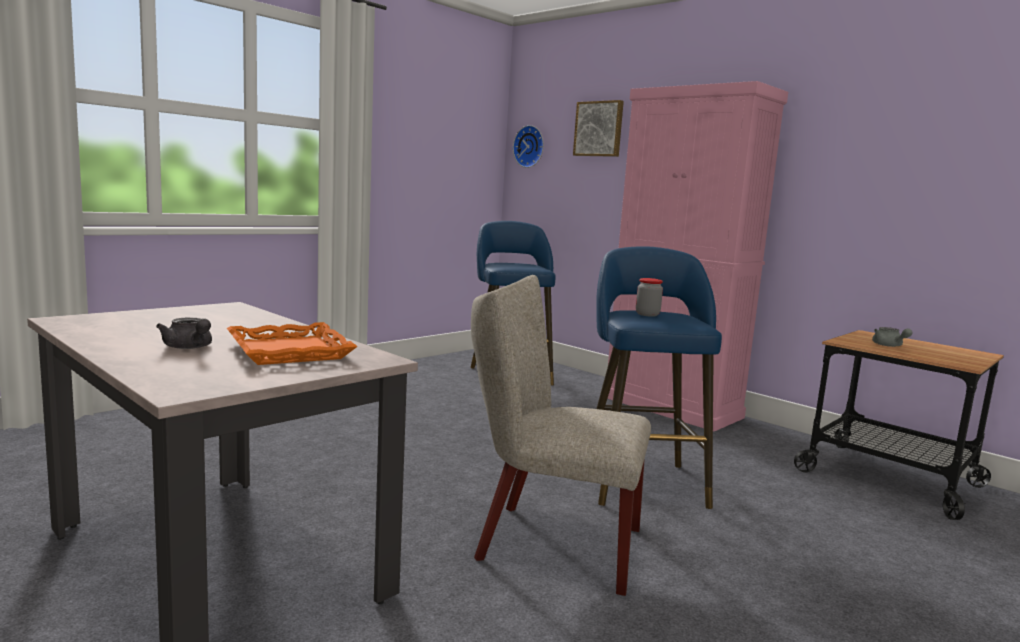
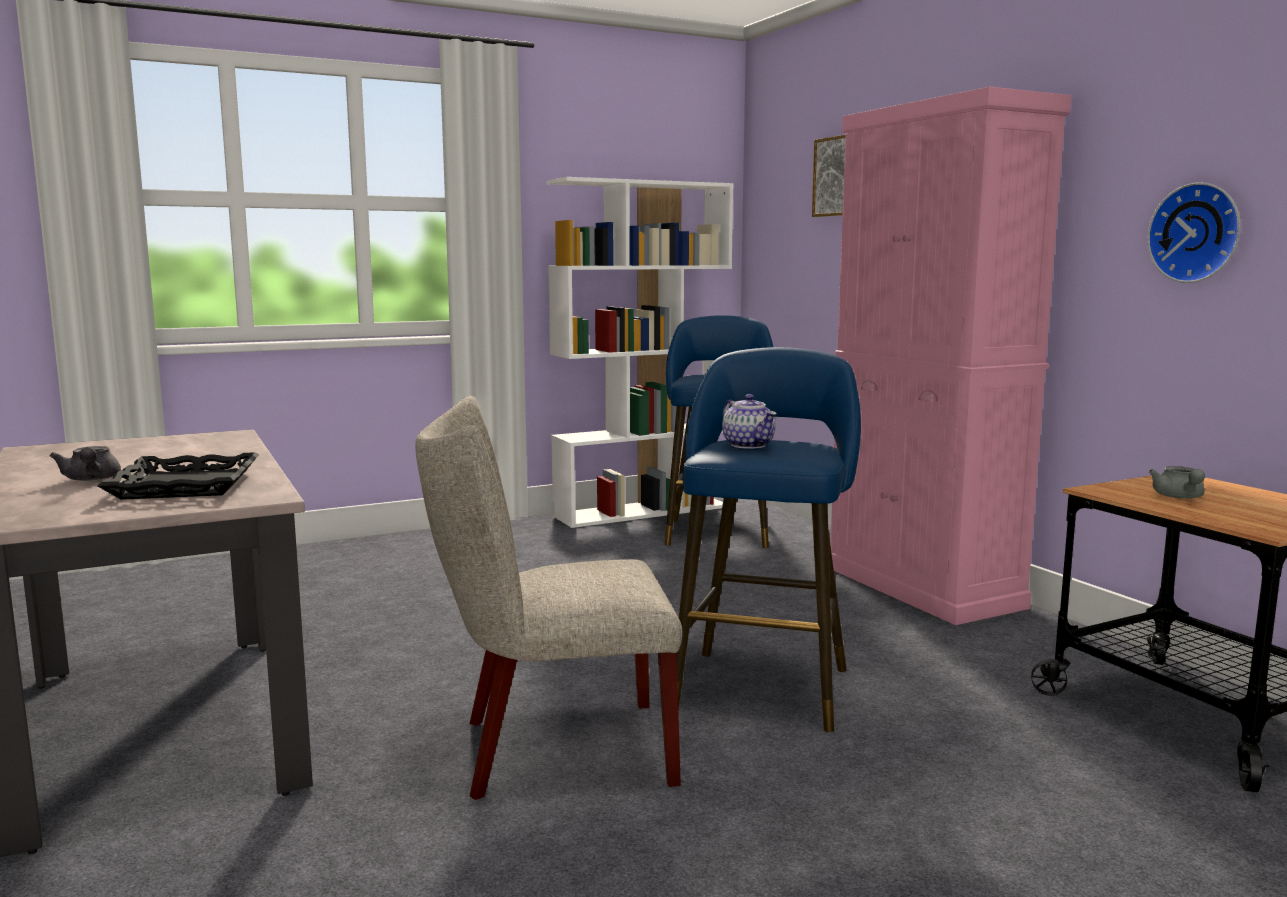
camera: 20 degrees right, 0 degrees up
(291, 351) = (186, 486): orange tray -> black tray
(442, 361) = (642, 511): none -> white bookcase
(530, 146) = (767, 208): wall clock -> wall clock (1197, 233)
(548, 543) = (552, 751): beige chair -> beige chair turned 45 degrees counterclockwise
(647, 314) = (749, 445): jar -> teapot

